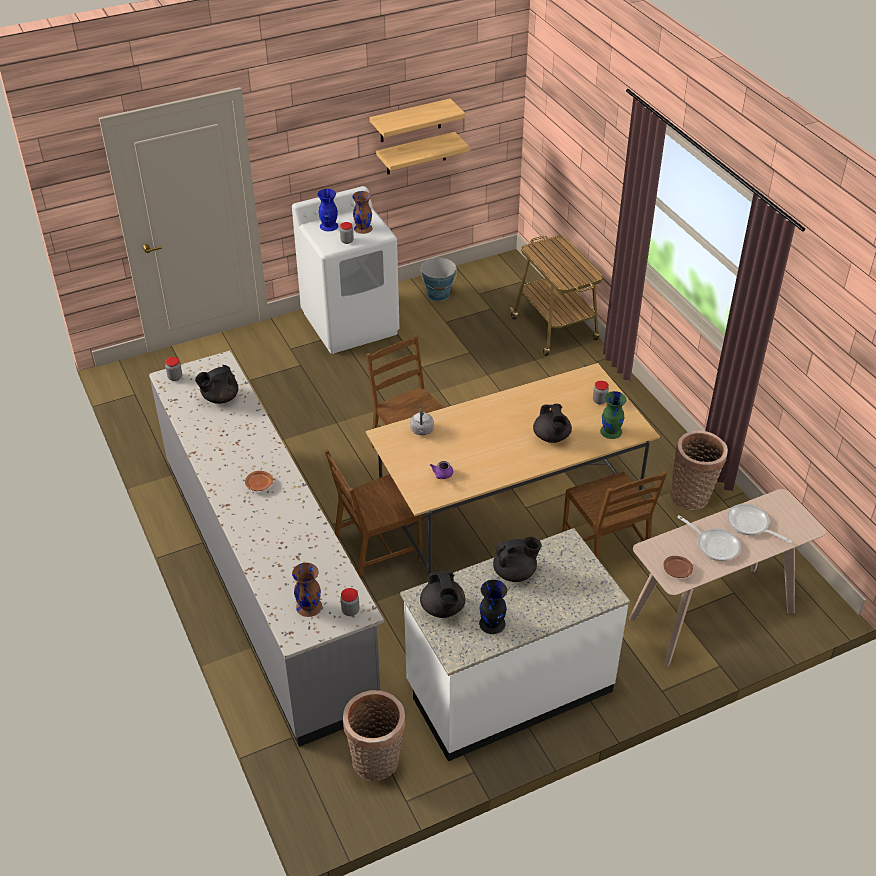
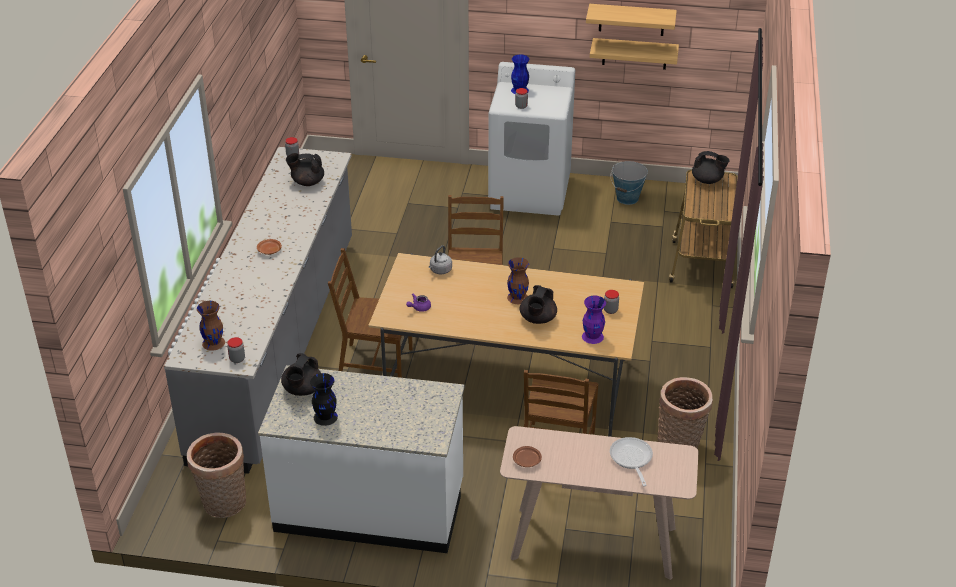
camera: 35 degrees right, 5 degrees down
(363, 228) = (545, 101): brown vase -> brown vase (518, 297)
(515, 572) = (382, 392): black teapot -> black teapot (707, 180)
(611, 431) = (593, 337): green vase -> purple vase
(714, 545) = (581, 458): frying pan -> none

